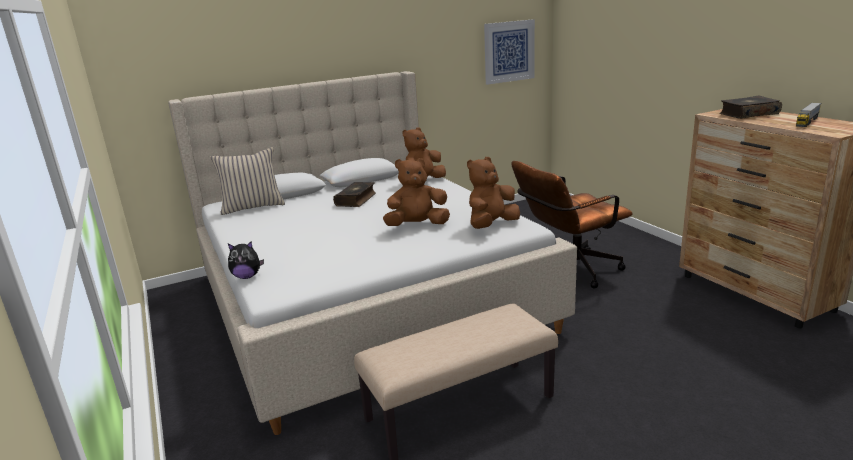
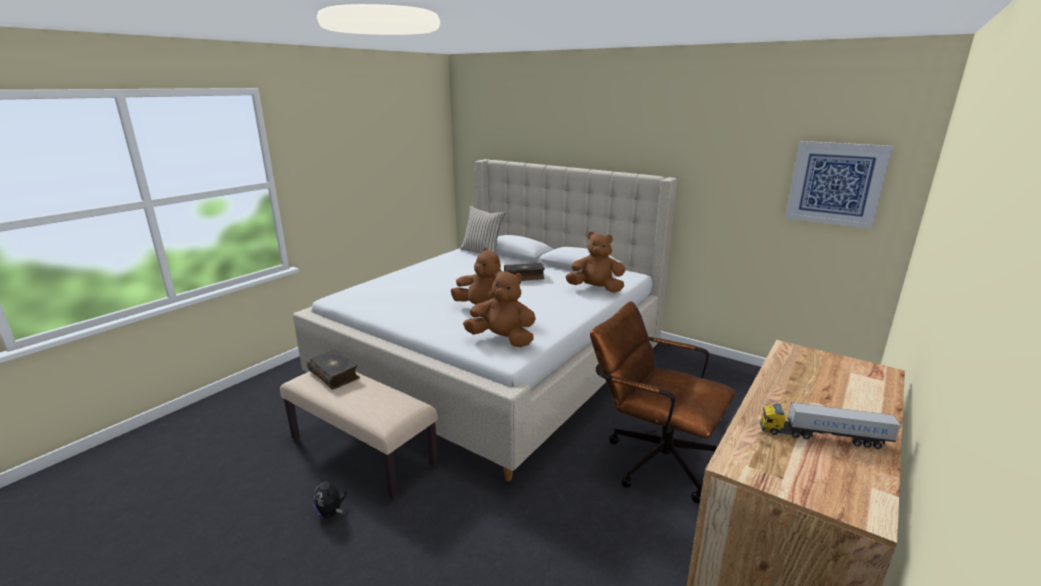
camera: 60 degrees right, 0 degrees up
(247, 276) = (360, 284): plush toy -> plush toy (331, 512)
(748, 114) = (828, 379): book -> book (335, 375)

